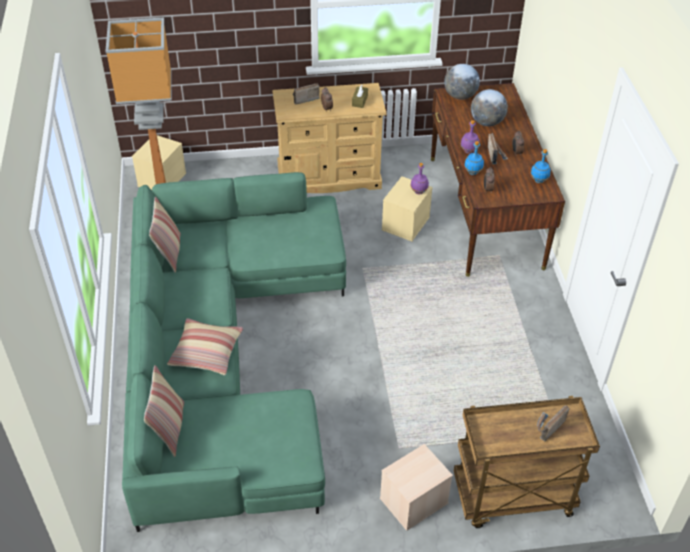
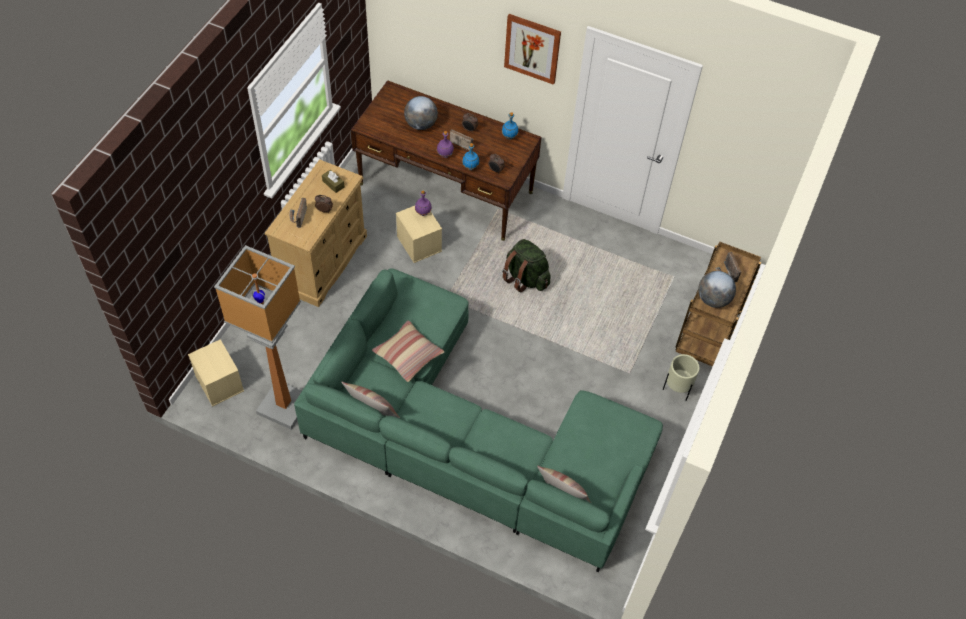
camera: 60 degrees left, 10 degrees up
(206, 352) = (502, 436): pillow -> pillow (408, 355)
(413, 502) = (677, 390): beige storage box -> beige planter
(439, 312) = (525, 278): none -> green backpack
(460, 96) = (375, 120): globe -> globe (713, 299)
(586, 82) = (532, 48): none -> picture

